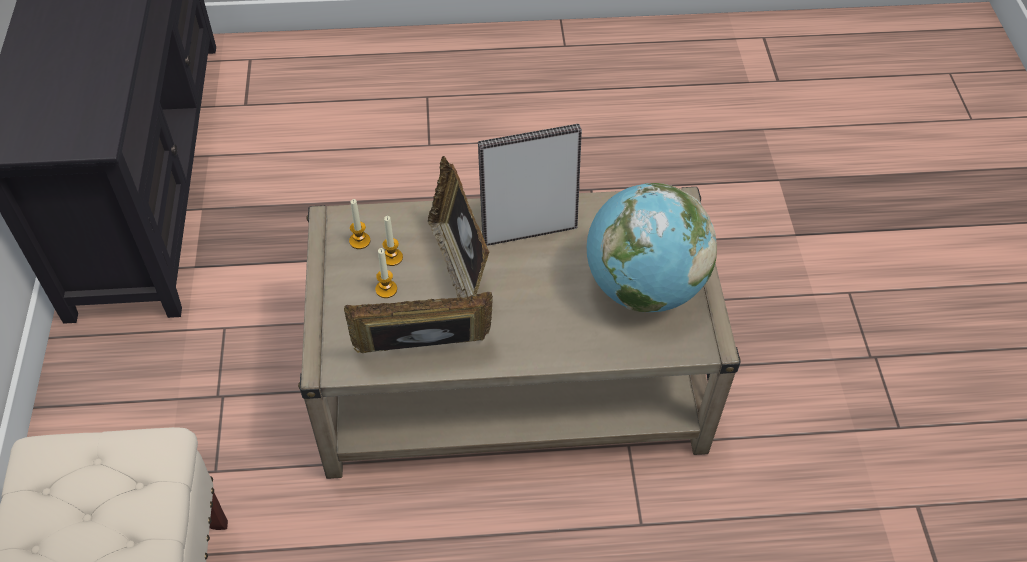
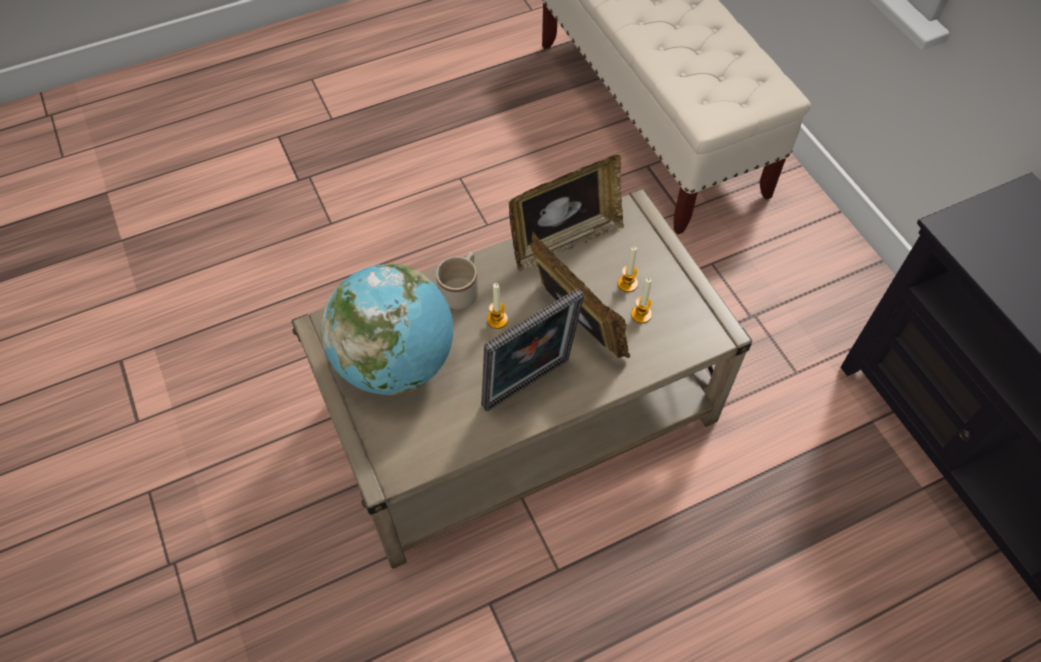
camera: 160 degrees right, 5 degrees up
(360, 241) = (680, 320): candle -> candle (497, 320)
(555, 336) = (461, 290): none -> beige mug

